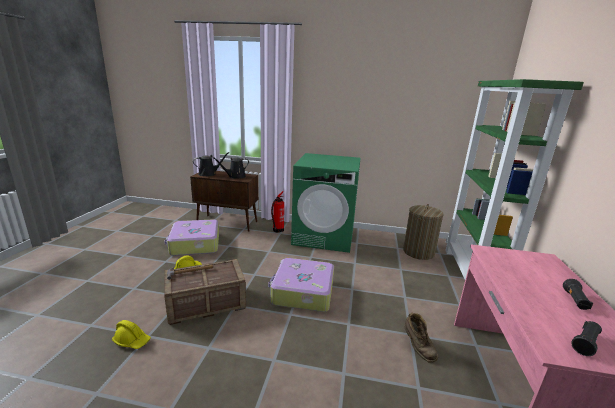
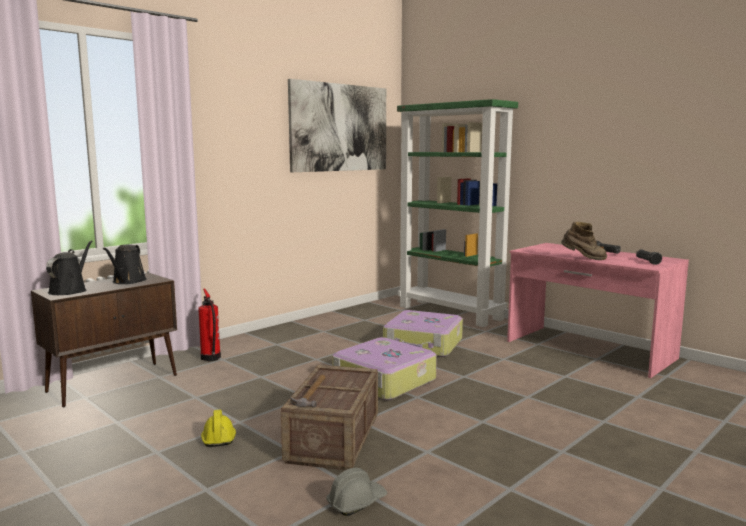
camera: 55 degrees left, 10 degrees down
(132, 341) = (356, 502): yellow hard hat -> grey hard hat
(194, 244) = (140, 420): suitcase -> suitcase (423, 345)
(324, 236) = (280, 340): green washing machine -> none
(417, 347) = (522, 362): brown boot -> brown boot (583, 258)
(418, 252) = (386, 315): laundry basket -> none
(426, 98) = (339, 128): none -> picture

